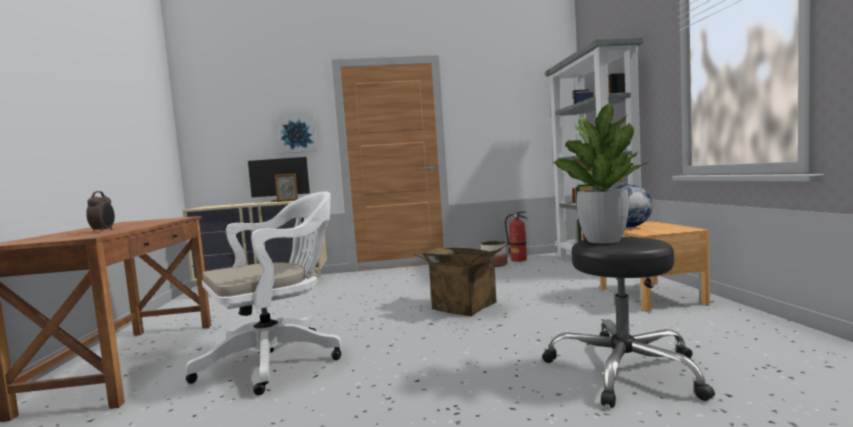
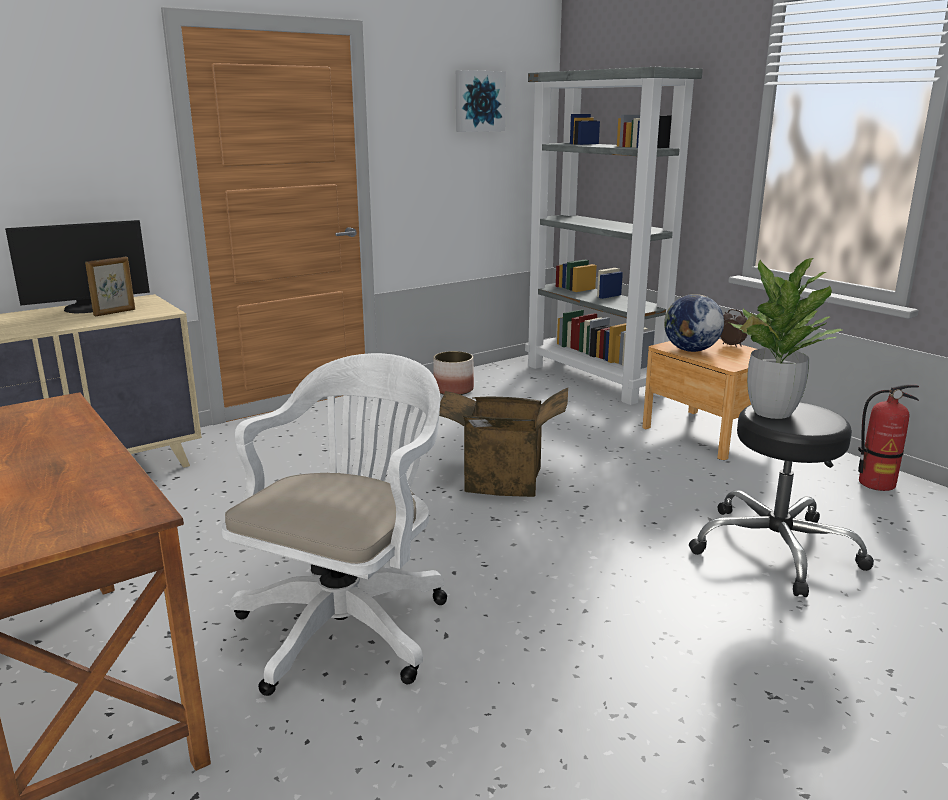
camera: 30 degrees left, 15 degrees up
(104, 231) = (71, 482): alarm clock -> alarm clock (731, 345)
(297, 134) = (98, 165): picture -> picture (478, 101)
(519, 260) = (479, 377): fire extinguisher -> fire extinguisher (876, 484)

